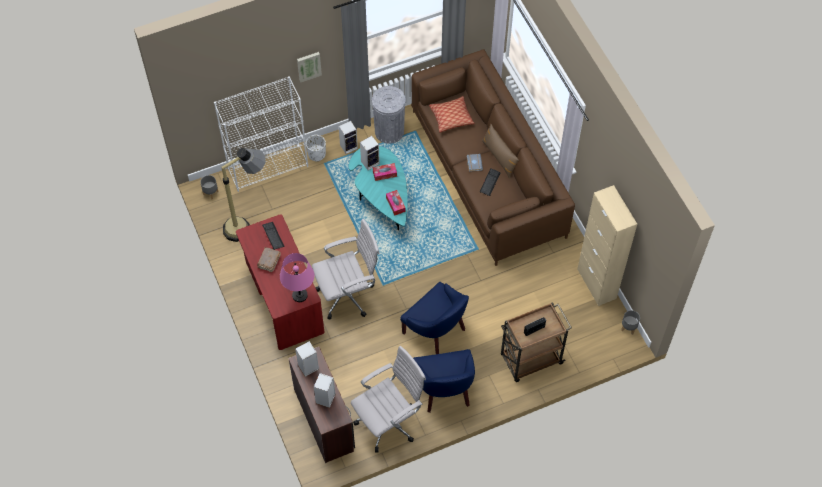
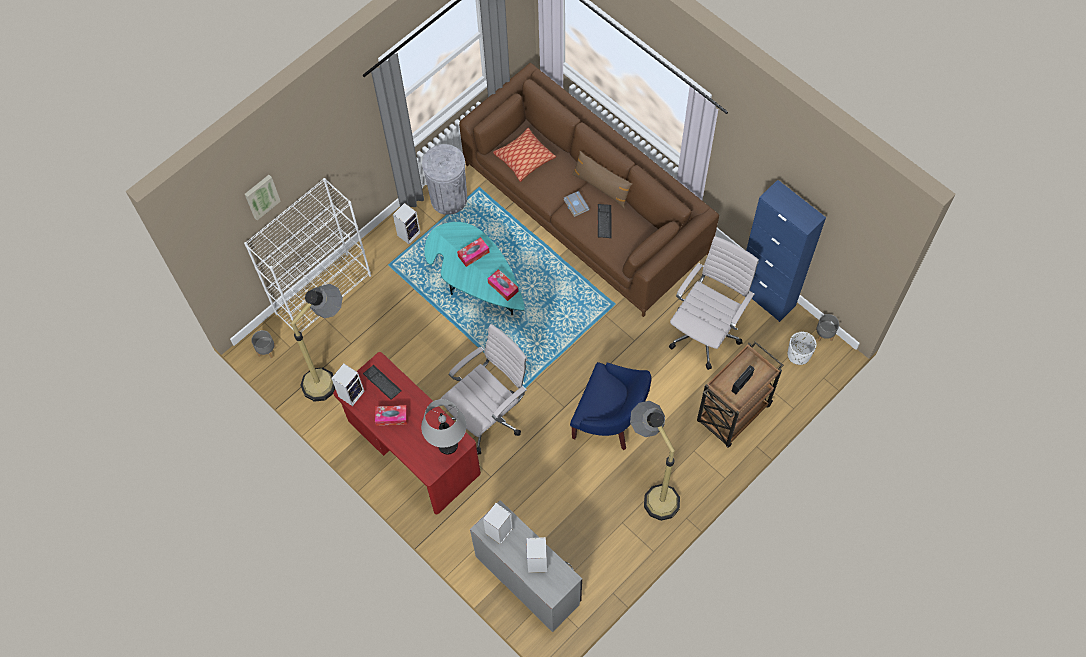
camera: 20 degrees left, 5 degrees up
(269, 262) = (391, 417): brown book -> tissue box
(299, 295) = (447, 445): pink table lamp -> grey table lamp
(308, 66) = (343, 156): picture -> picture (261, 196)
(316, 154) = (374, 257): white planter -> white planter (798, 355)
(325, 419) = (528, 578): brown desk -> grey desk
(370, 162) = (450, 245): speaker -> speaker (351, 393)
(389, 422) = (605, 552): white office chair -> white office chair (706, 332)
(444, 390) = (652, 489): blue armchair -> floor lamp
(596, 284) = (766, 296): beige cabinet -> blue cabinet

